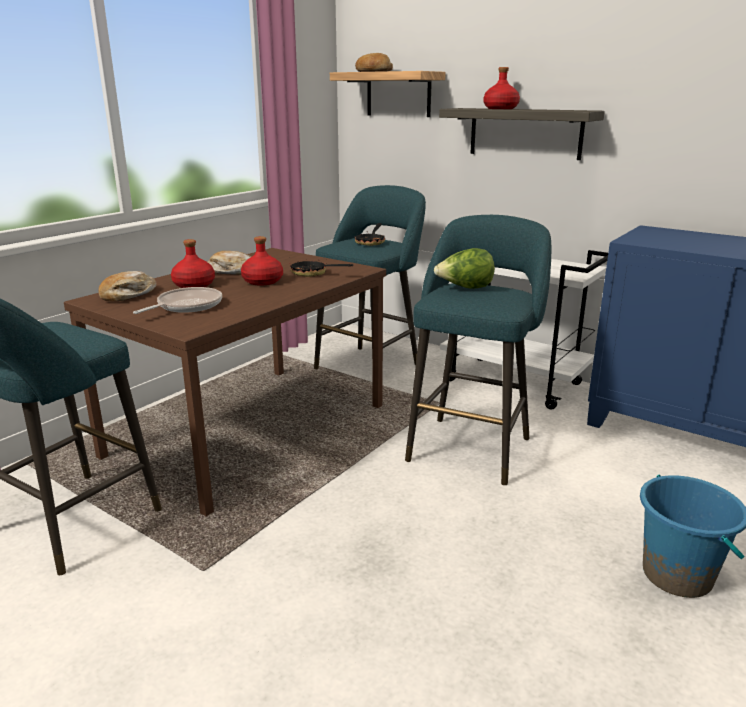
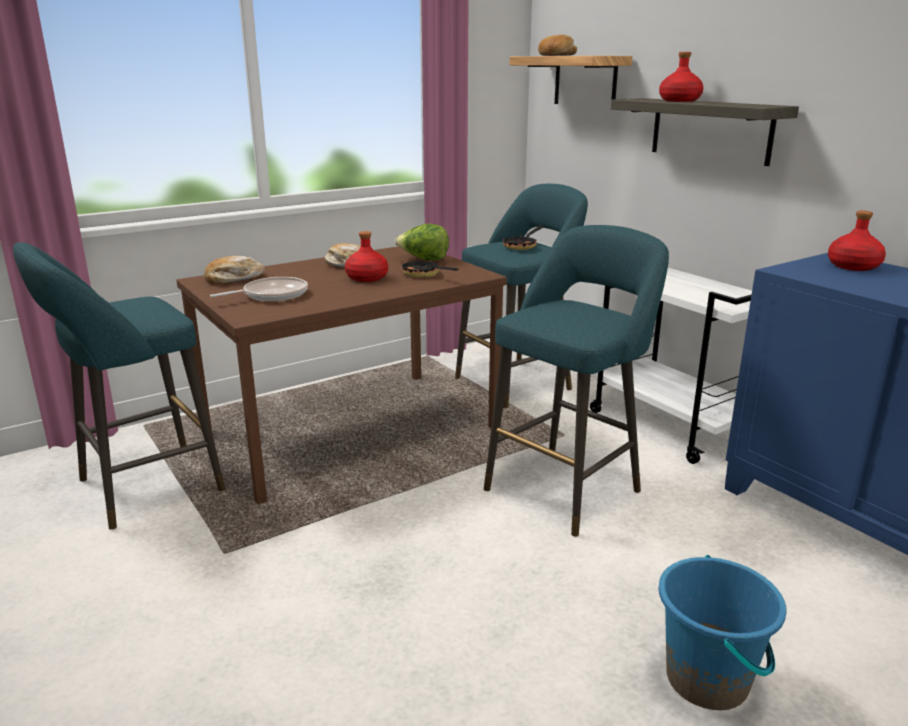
camera: 20 degrees right, 0 degrees up
(193, 285) = (300, 275): red bottle -> red bottle (853, 266)
(465, 288) = (563, 307): lettuce -> lettuce (424, 260)

